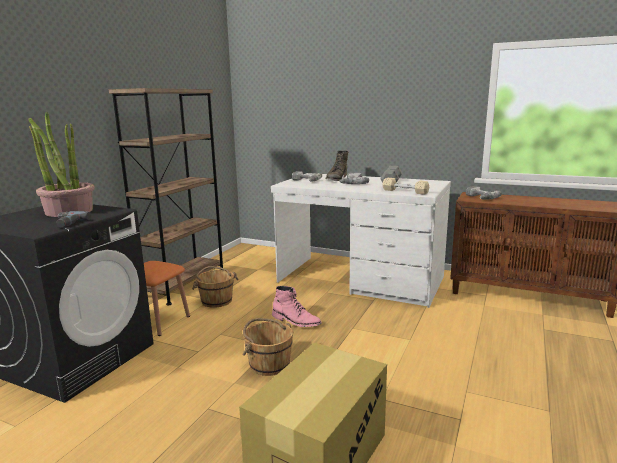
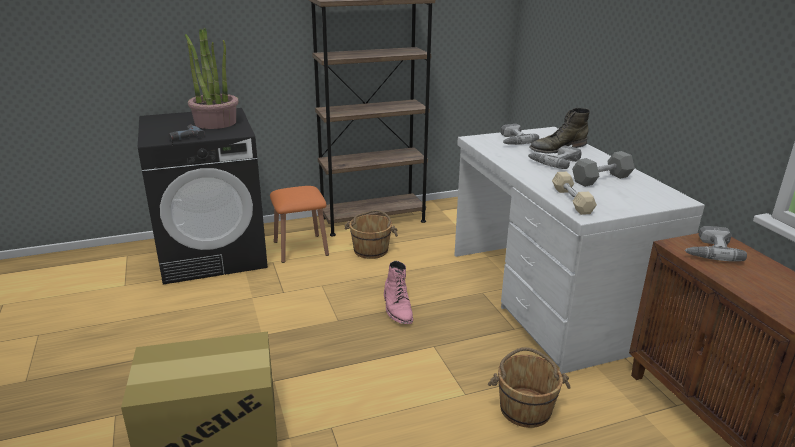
camera: 45 degrees right, 10 degrees up
(269, 364) = (309, 335): brown bucket -> brown bucket (525, 408)

